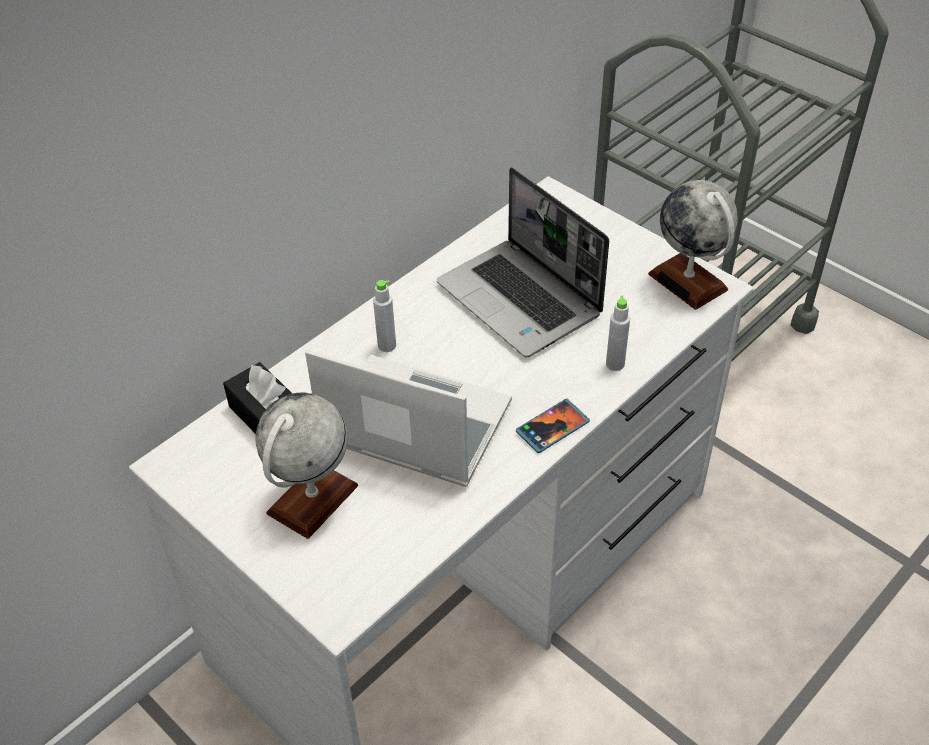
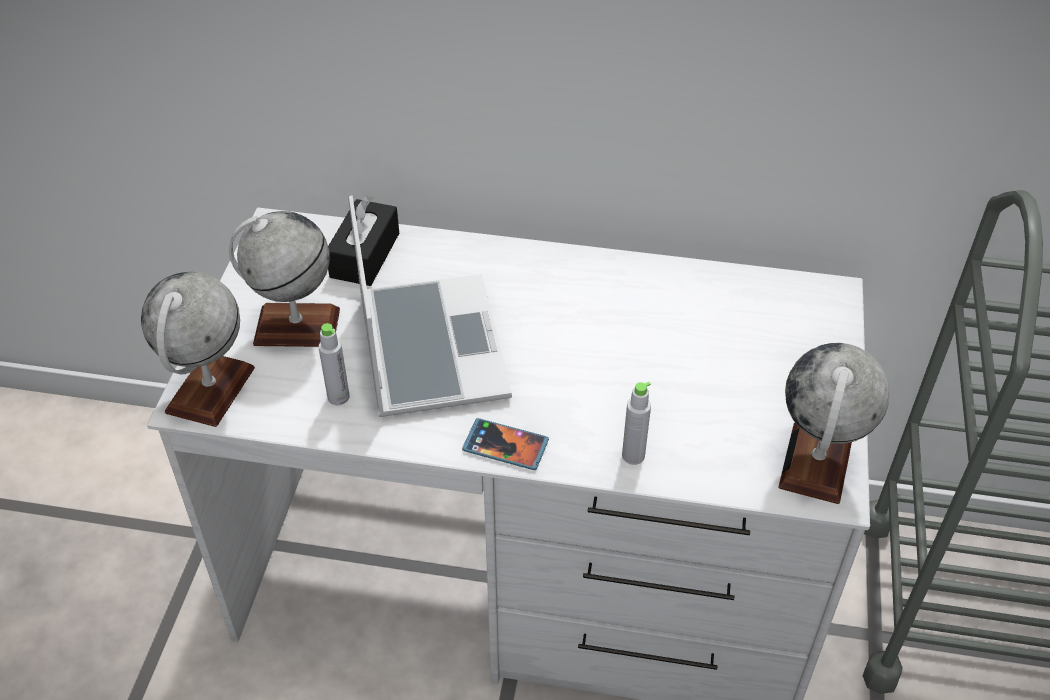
camera: 55 degrees right, 0 degrees up
(335, 590) = (210, 390): none -> globe
(387, 345) = (511, 282): grey bottle -> grey bottle (338, 397)
(521, 300) = (656, 343): laptop -> none

